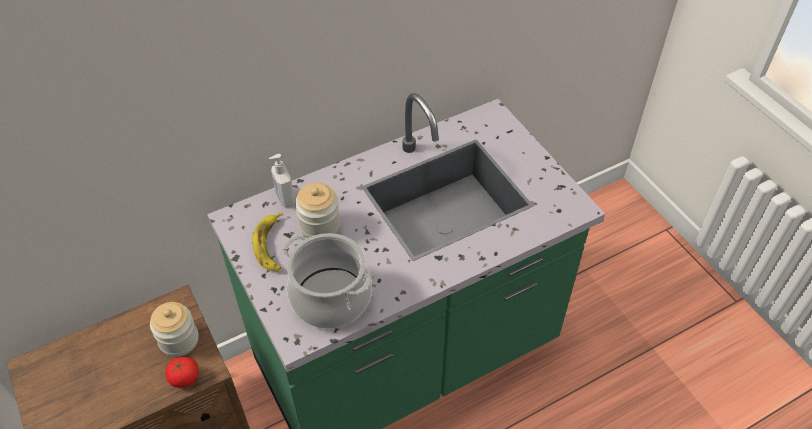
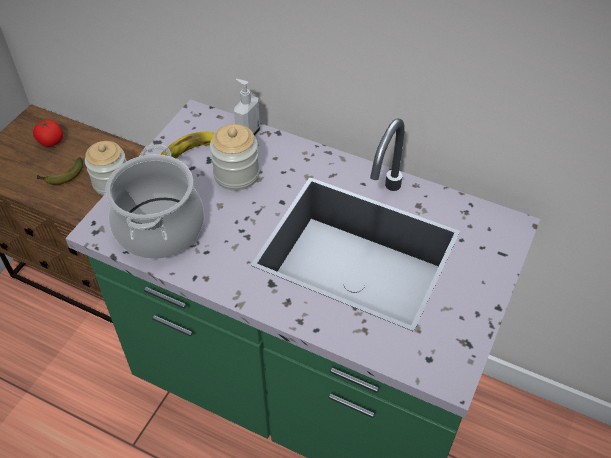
camera: 55 degrees right, 0 degrees up
(133, 375) = (62, 177): none -> banana
(185, 378) = (79, 208): tomato -> tomato (51, 142)

